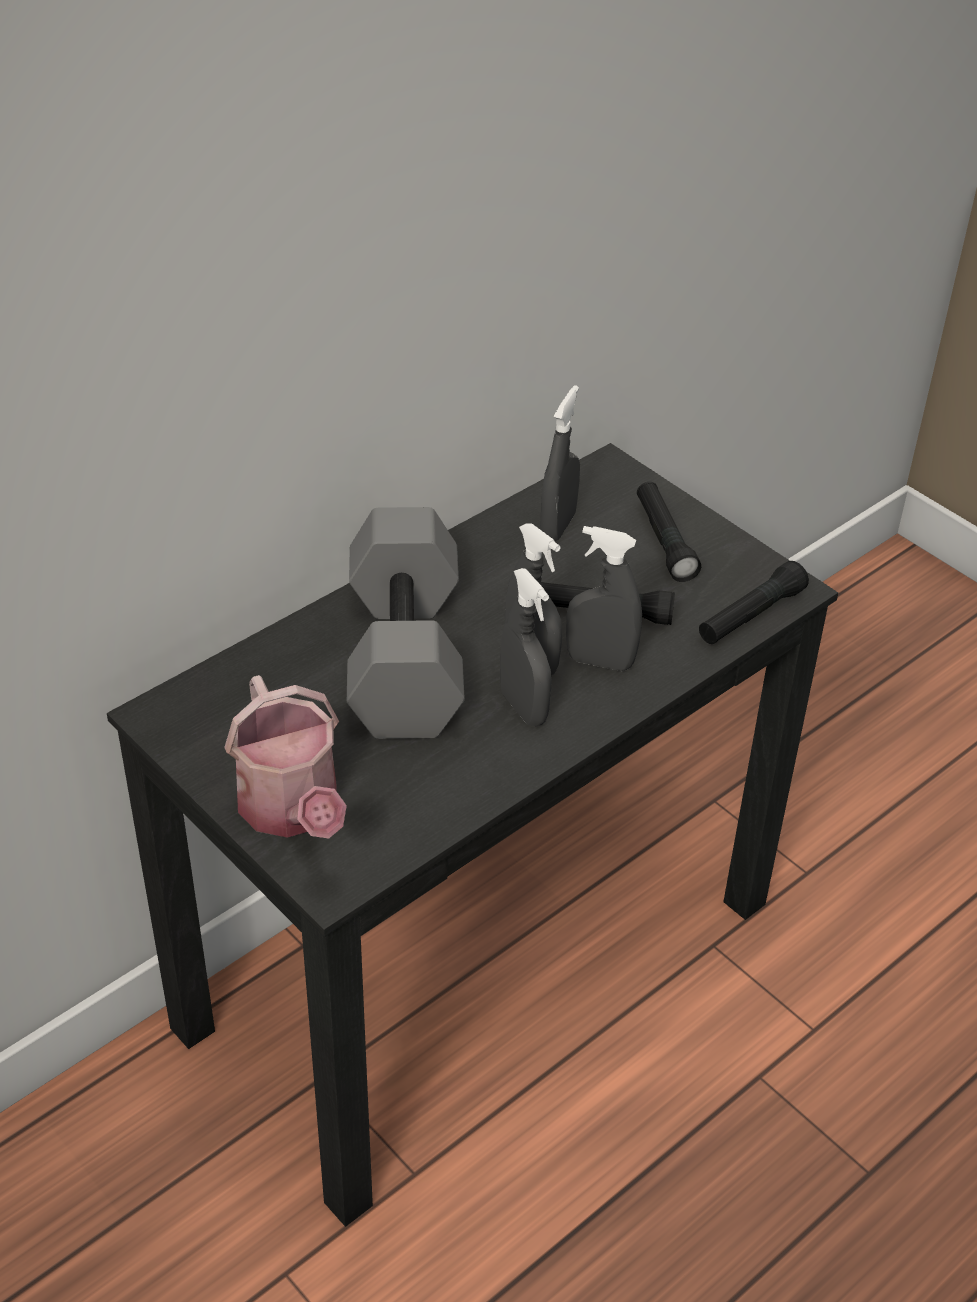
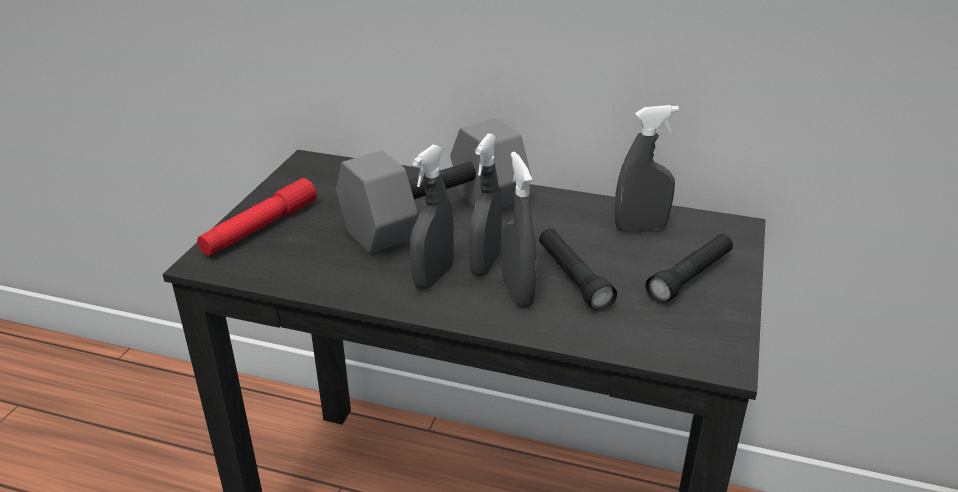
camera: 60 degrees right, 10 degrees down
(293, 810) = (260, 227): watering can -> red flashlight
(750, 616) = (659, 349): black flashlight -> none

